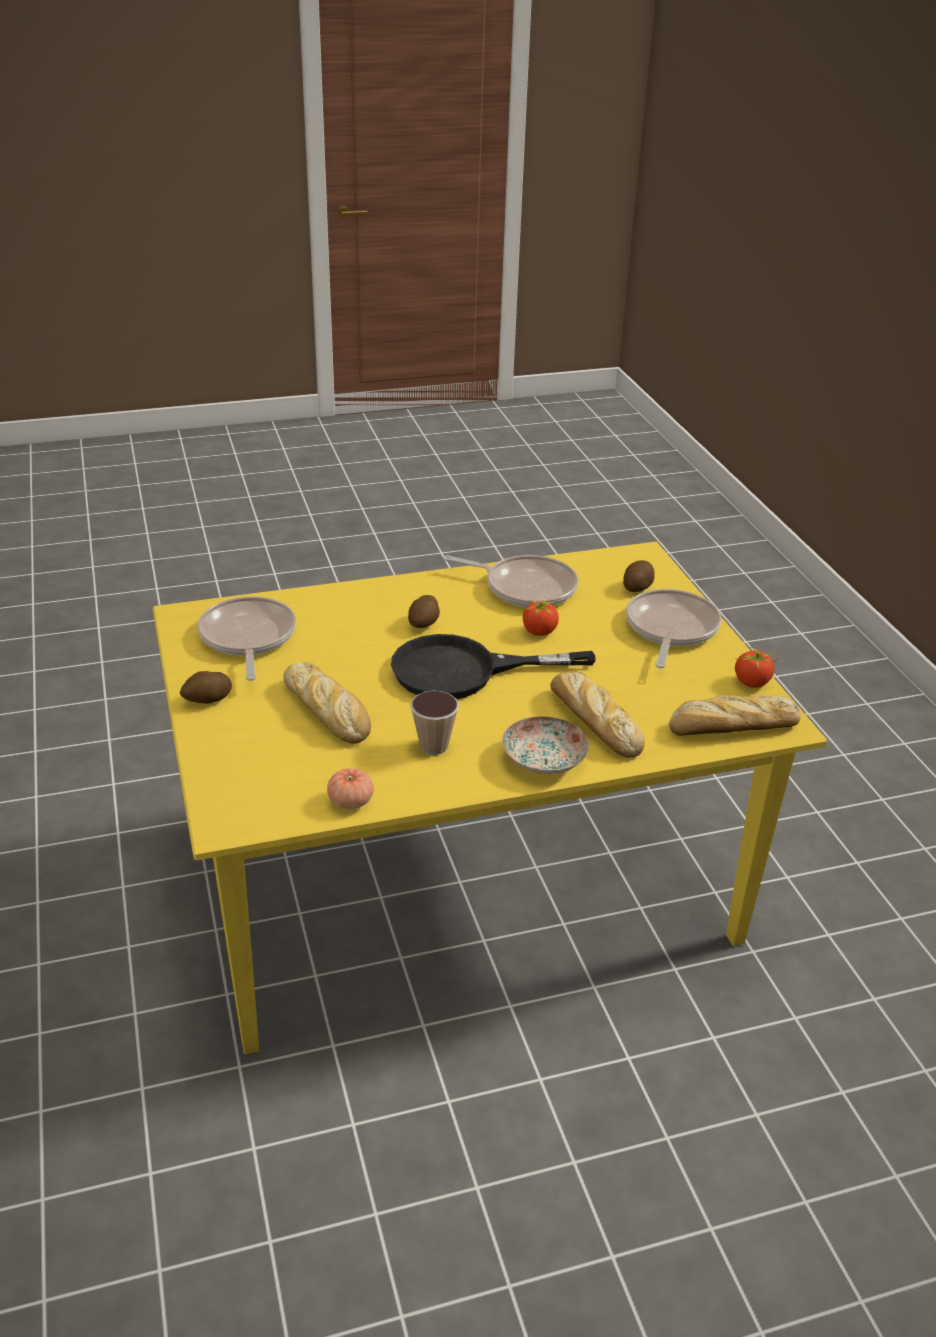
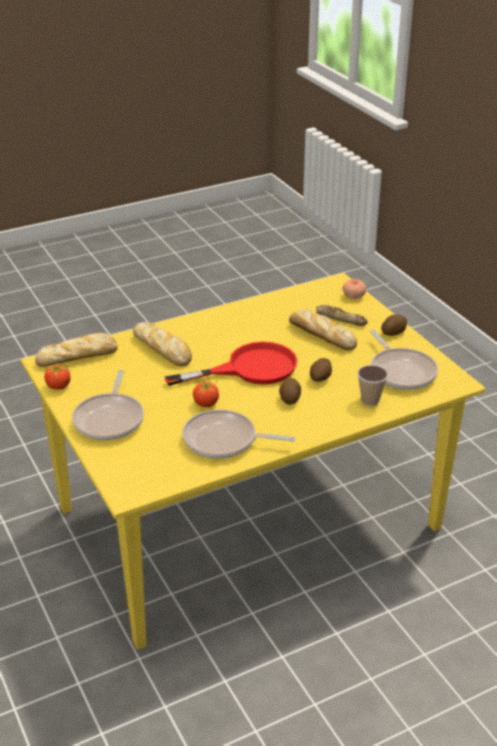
camera: 170 degrees right, 0 degrees up
(274, 737) = (341, 319): none -> bread
(350, 801) = (283, 297): tomato -> tomato (353, 296)
(434, 746) = (252, 325): cup -> cup (370, 400)
(464, 671) = (249, 369): black frying pan -> red frying pan
(545, 759) = (188, 326): plate -> none
(637, 586) = (134, 455): potato -> potato (320, 378)

